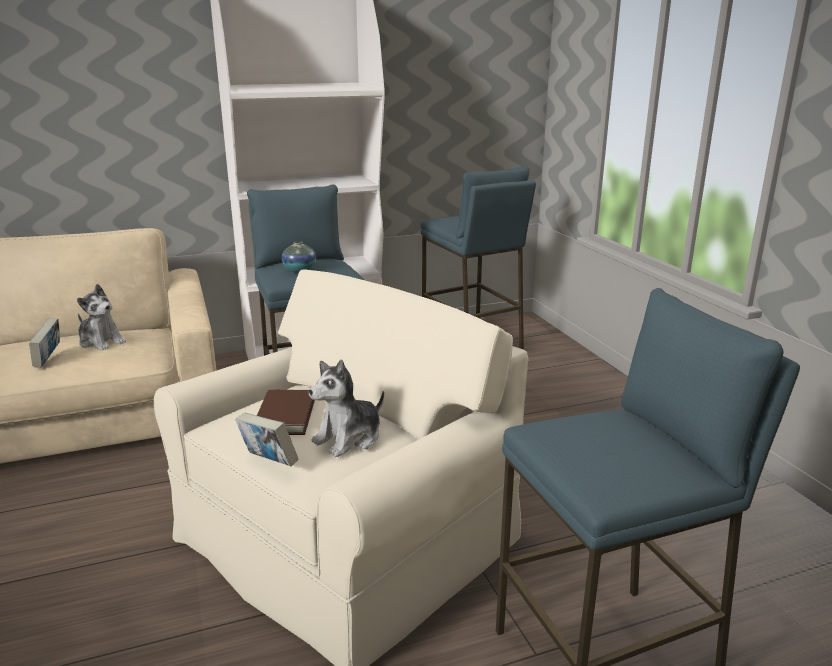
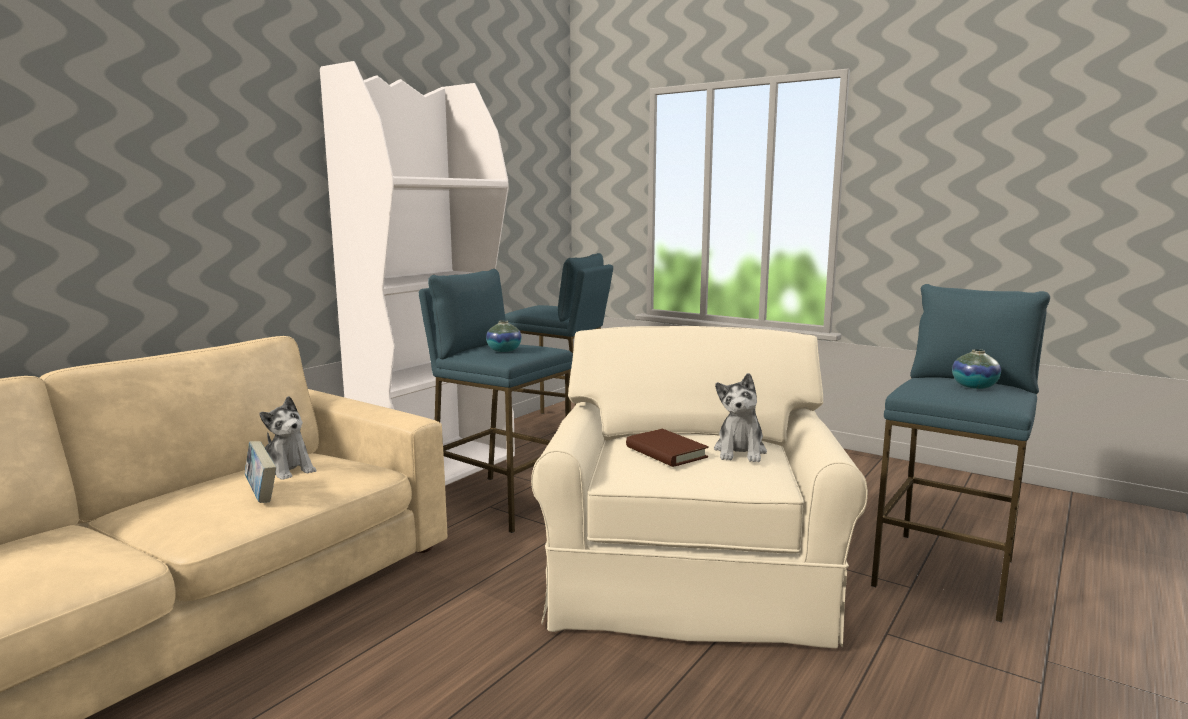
camera: 35 degrees left, 10 degrees down
(101, 342) = (287, 470): plush toy -> plush toy turned 45 degrees clockwise
(268, 462) = (717, 479): book -> none
(630, 449) = (974, 386): none -> vase

